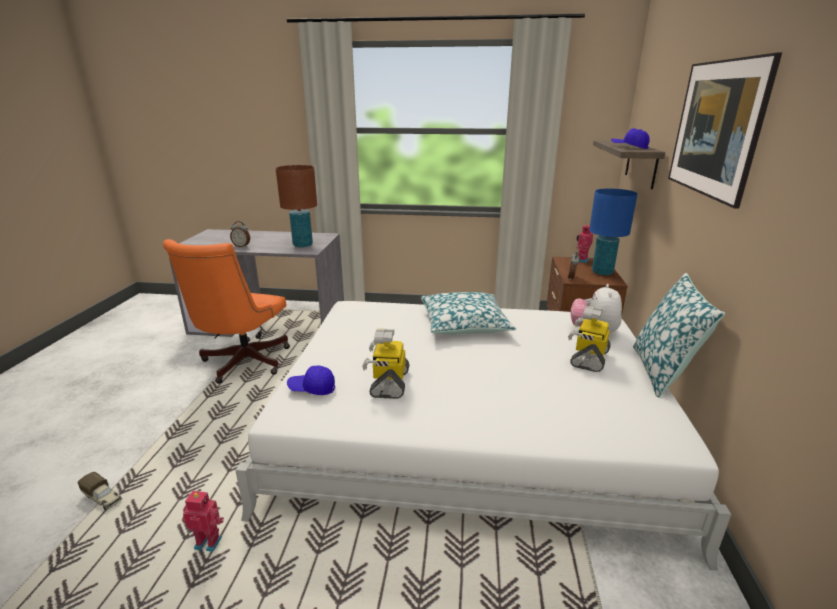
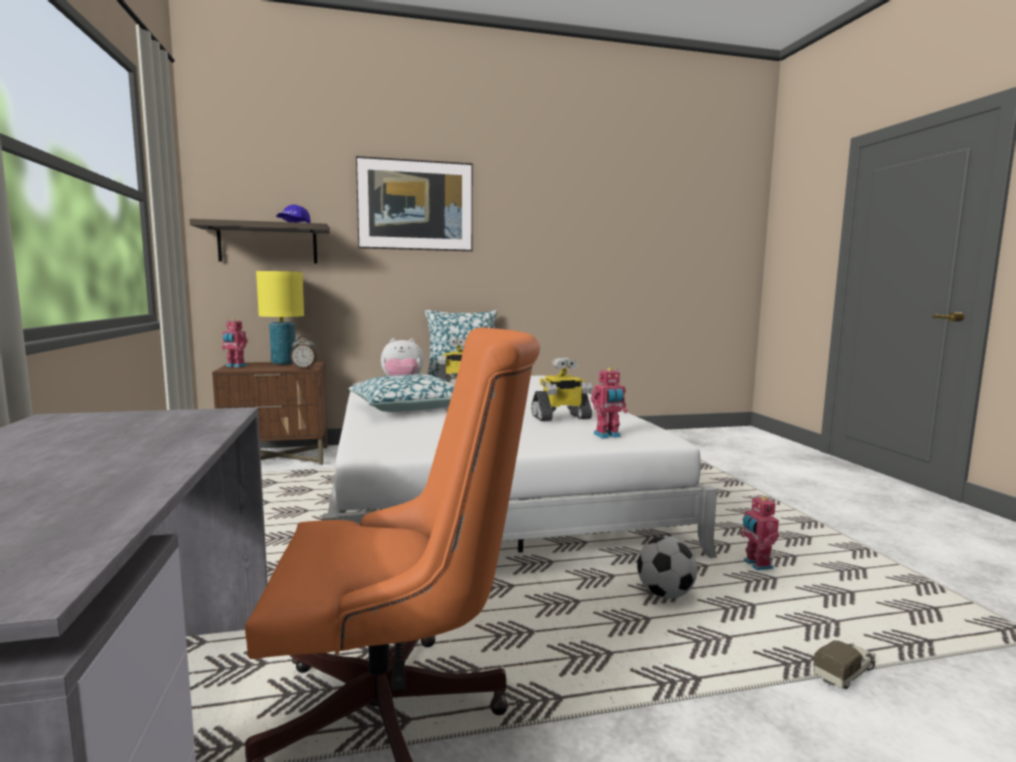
camera: 110 degrees left, 15 degrees down
(103, 498) = (845, 673): toy truck -> toy truck turned 45 degrees clockwise
(232, 463) = (665, 594): none -> football
(242, 246) = (124, 473): alarm clock -> none
(303, 245) = (159, 423): brown table lamp -> none
(312, 388) = (607, 436): blue cap -> toy robot
(602, 272) = (283, 363): blue table lamp -> yellow table lamp

